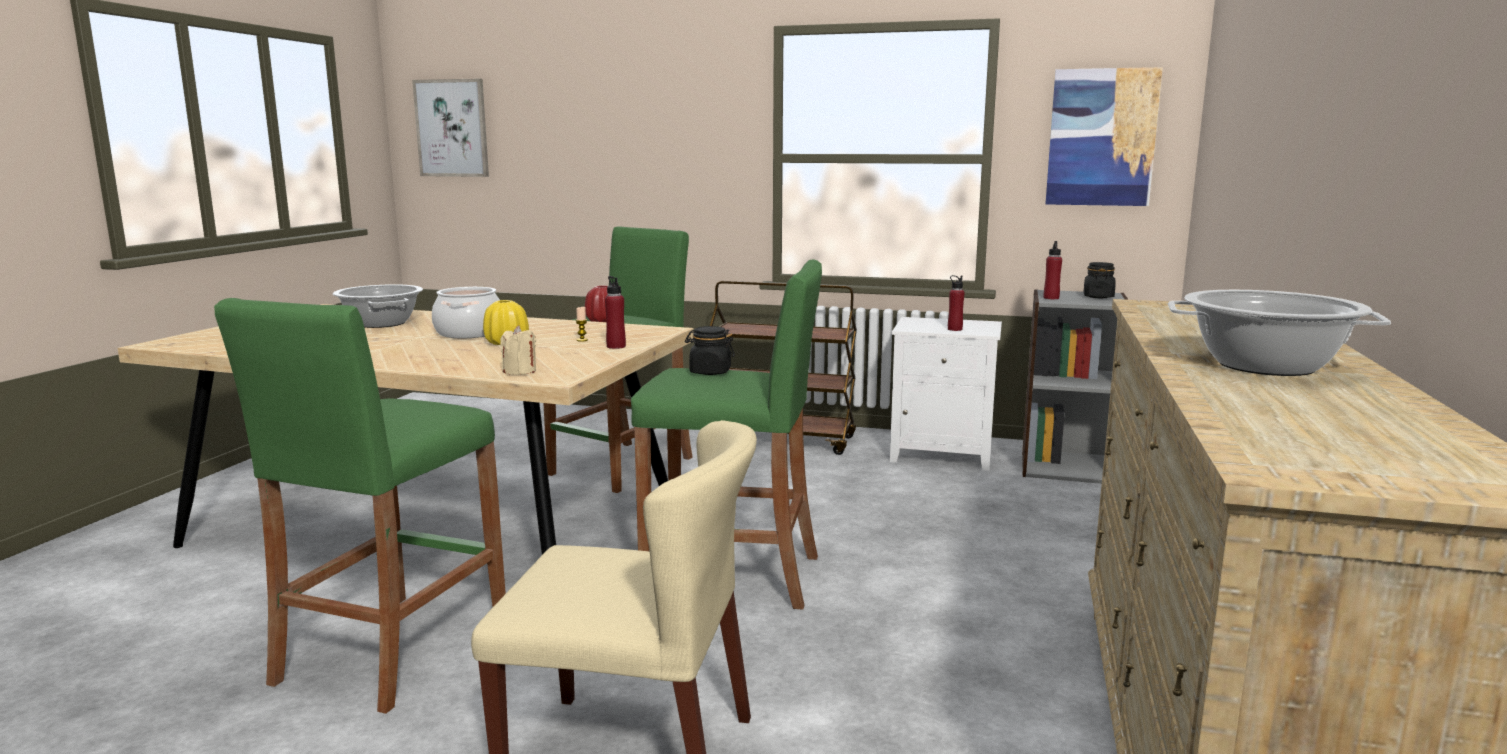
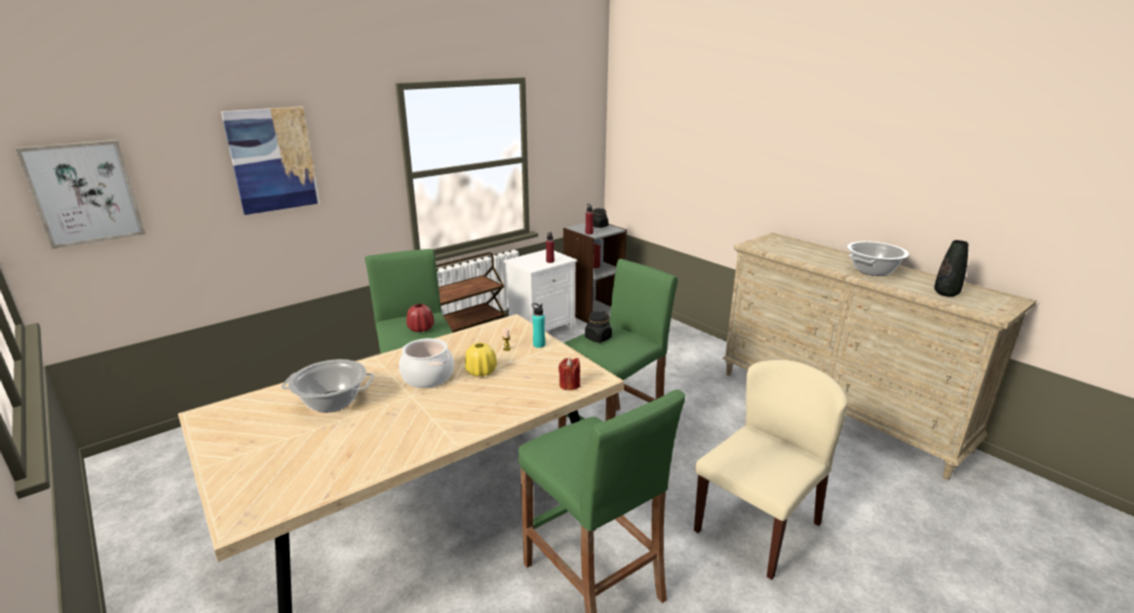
camera: 55 degrees left, 10 degrees up
(520, 371) = (569, 385): beige candle -> red candle
(616, 346) = (539, 344): red bottle -> turquoise bottle
(1101, 137) = (572, 141): picture -> picture (272, 160)
(1298, 421) = (946, 293): none -> black vase

